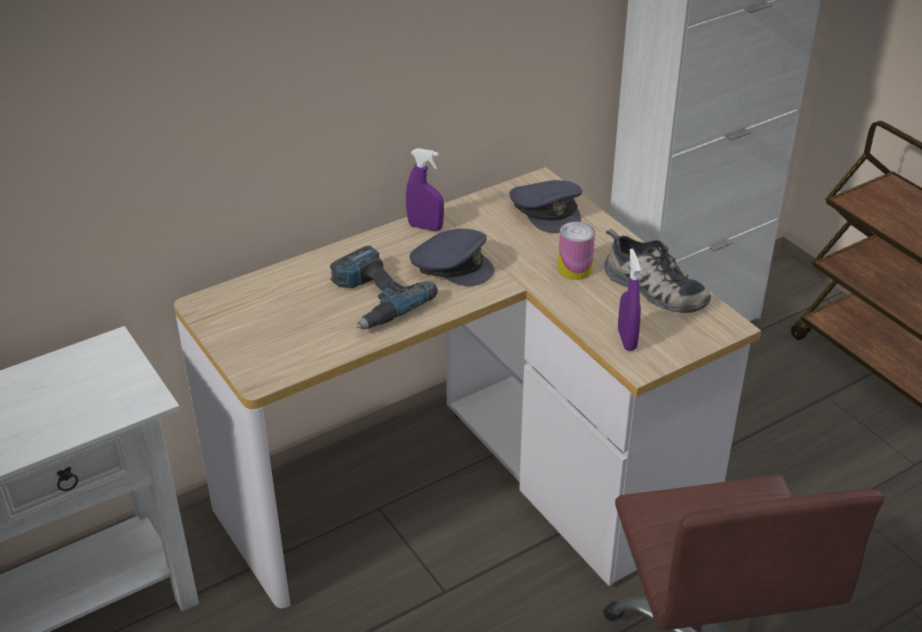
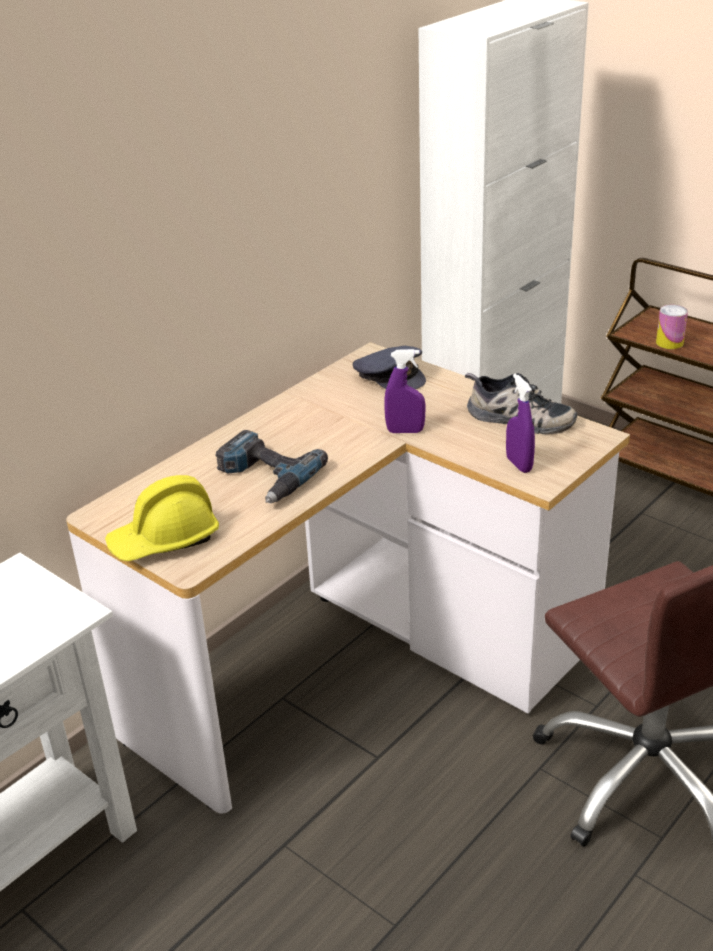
camera: 15 degrees left, 5 degrees down
(251, 345) = (165, 540): none -> yellow hard hat
(425, 227) = (284, 409): purple spray bottle -> purple spray bottle (405, 431)
(452, 266) = (326, 436): grey cap -> none
(575, 269) = (441, 417): can -> can (669, 343)

